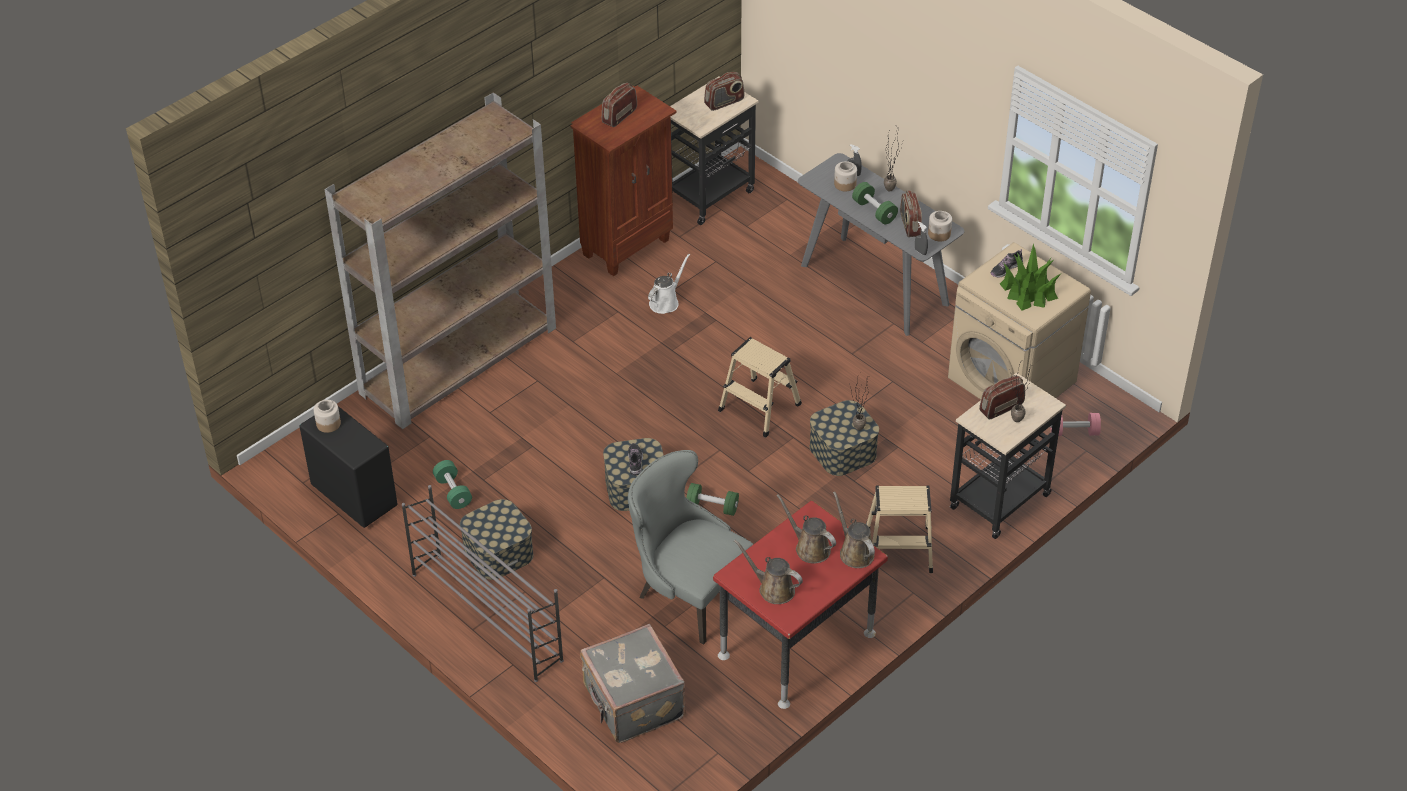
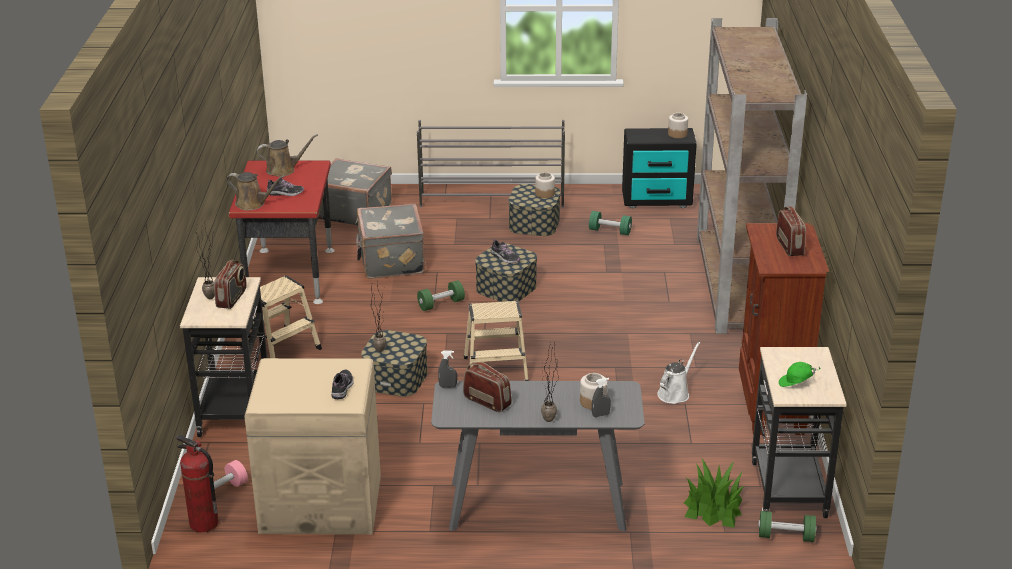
camera: 135 degrees right, 15 degrees down
(666, 302) = (675, 393): white watering can -> white watering can turned 135 degrees counterclockwise
(688, 595) = (390, 261): grey chair -> grey suitcase
(724, 102) = (796, 384): radio -> green cap
(809, 548) = (285, 193): brown watering can -> shoe
(874, 211) = (534, 395): green dumbbell -> green dumbbell (786, 536)
(939, 234) = (451, 409): jar -> jar (544, 193)
(1029, 291) = (300, 382): potted plant -> potted plant (713, 508)
(1106, 413) = (204, 523): none -> fire extinguisher

